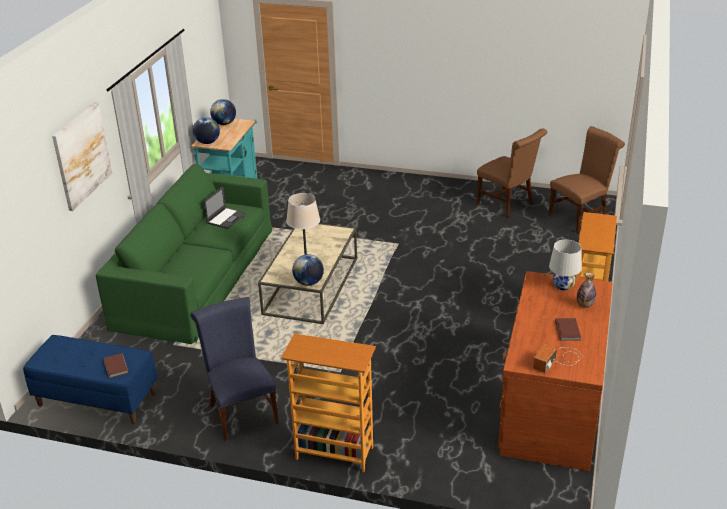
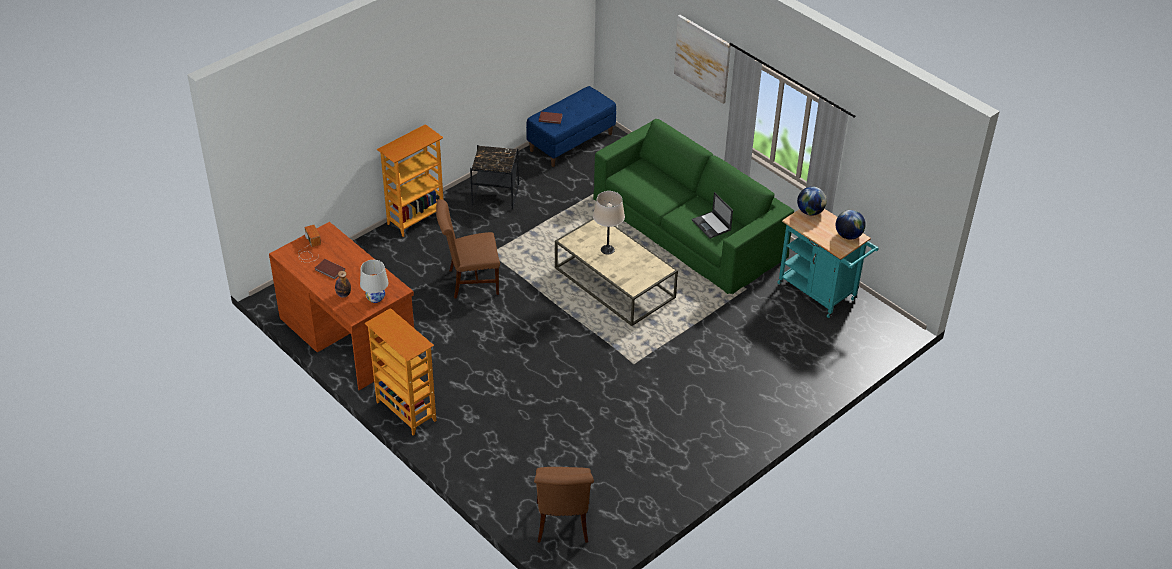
camera: 120 degrees right, 10 degrees up
(241, 411) = (496, 195): blue chair -> black side table
(308, 282) = (573, 238): globe -> none
(508, 205) = (636, 482): brown chair -> brown chair (469, 282)

